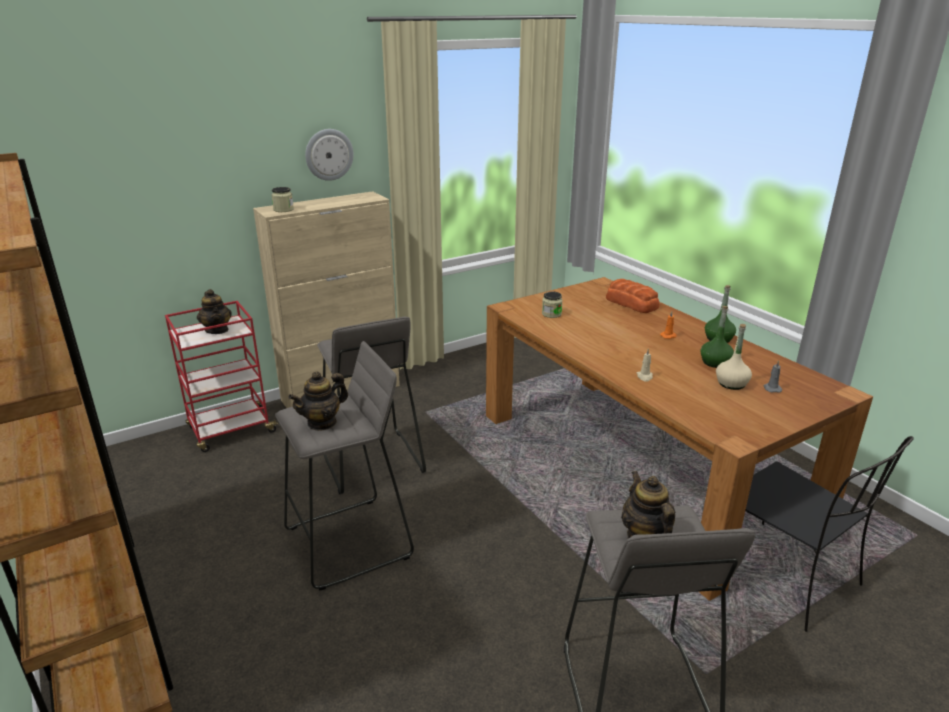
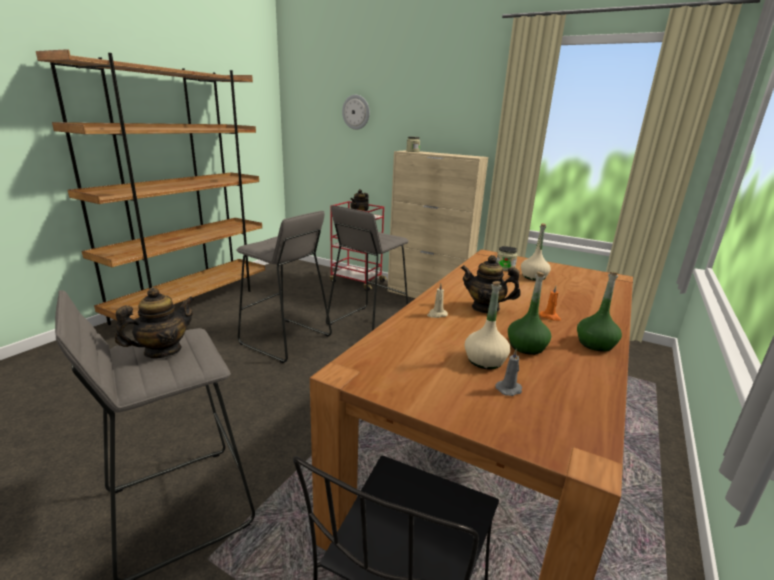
camera: 60 degrees right, 5 degrees down
(322, 422) = (270, 244): teapot -> teapot (485, 308)
(329, 154) = (462, 123): wall clock -> wall clock (356, 112)
(582, 311) = (533, 277): none -> beige bottle
(631, 303) = (595, 293): bread -> none

